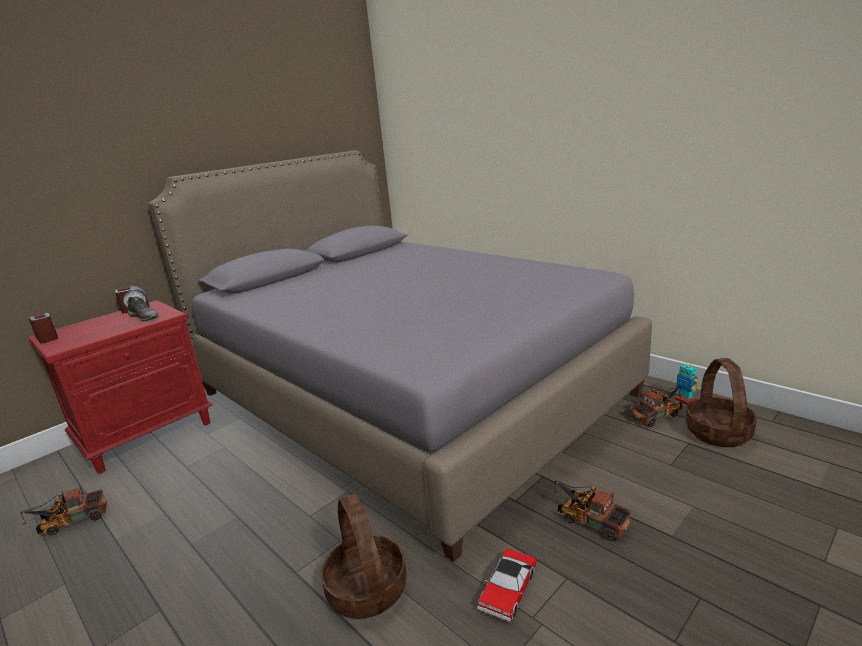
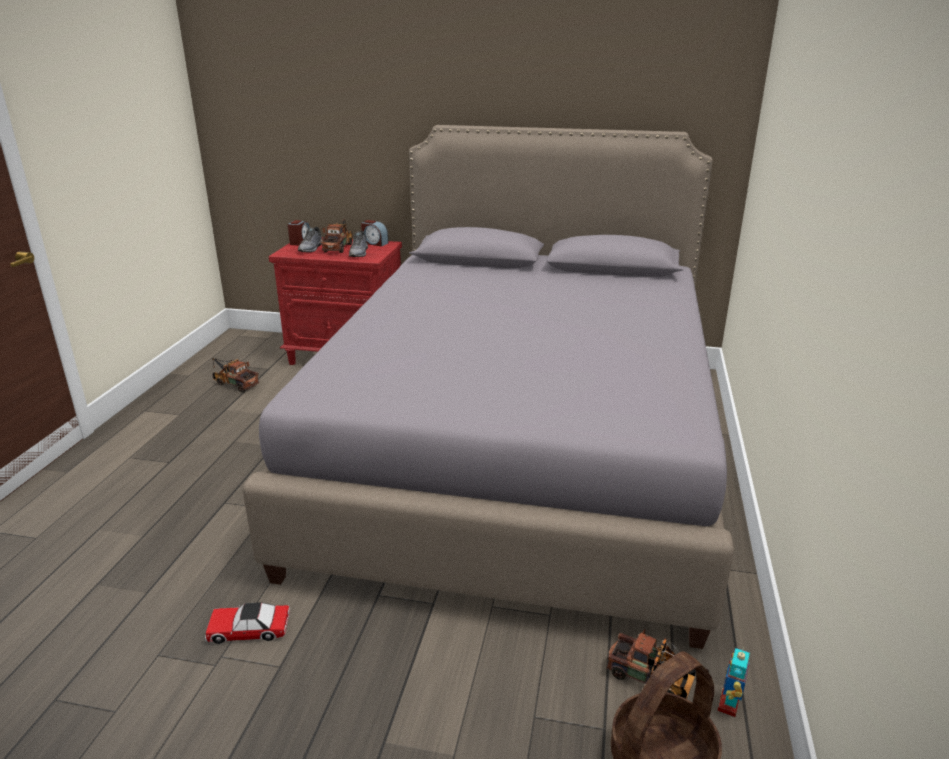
camera: 55 degrees right, 5 degrees up
(80, 335) = (311, 248): none -> grey shoe
(366, 589) = (220, 545): basket -> none
(588, 520) = (375, 661): toy truck -> toy truck (339, 247)

